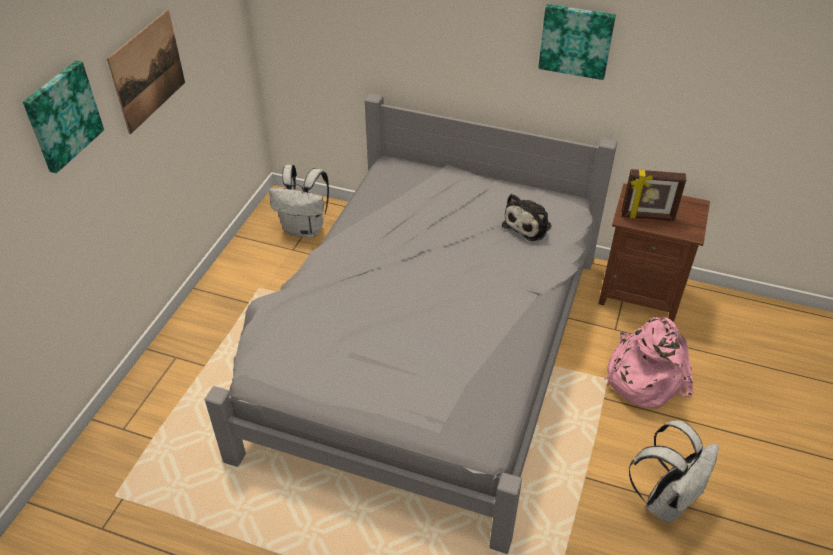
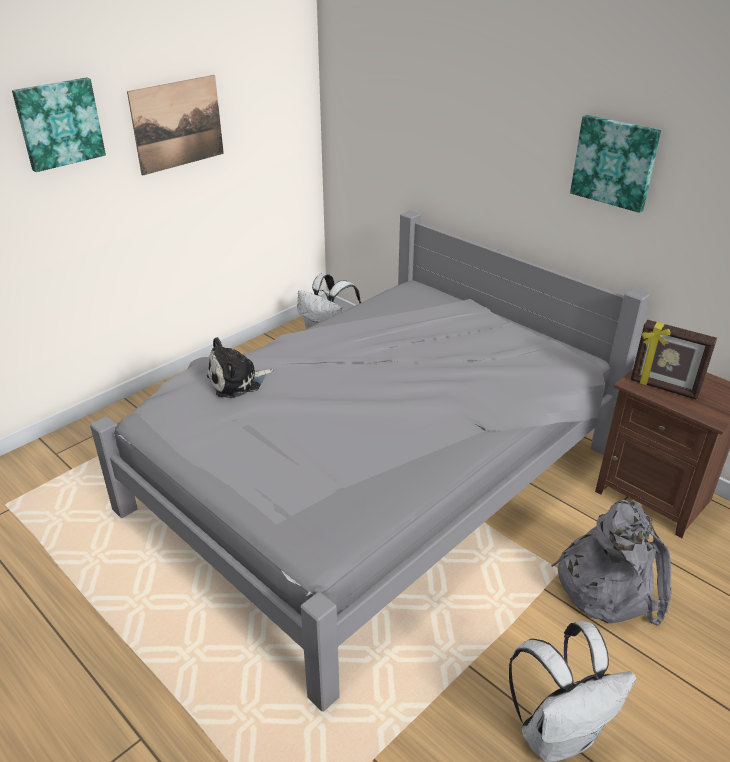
camera: 25 degrees right, 10 degrees down
(529, 225) = (520, 367): plush toy -> plush toy (237, 382)
(643, 376) = (608, 583): pink backpack -> grey backpack

